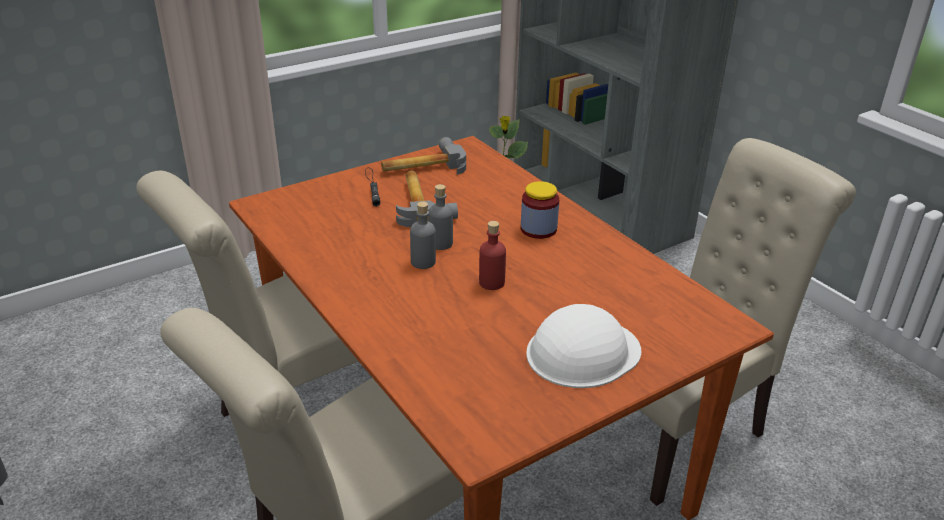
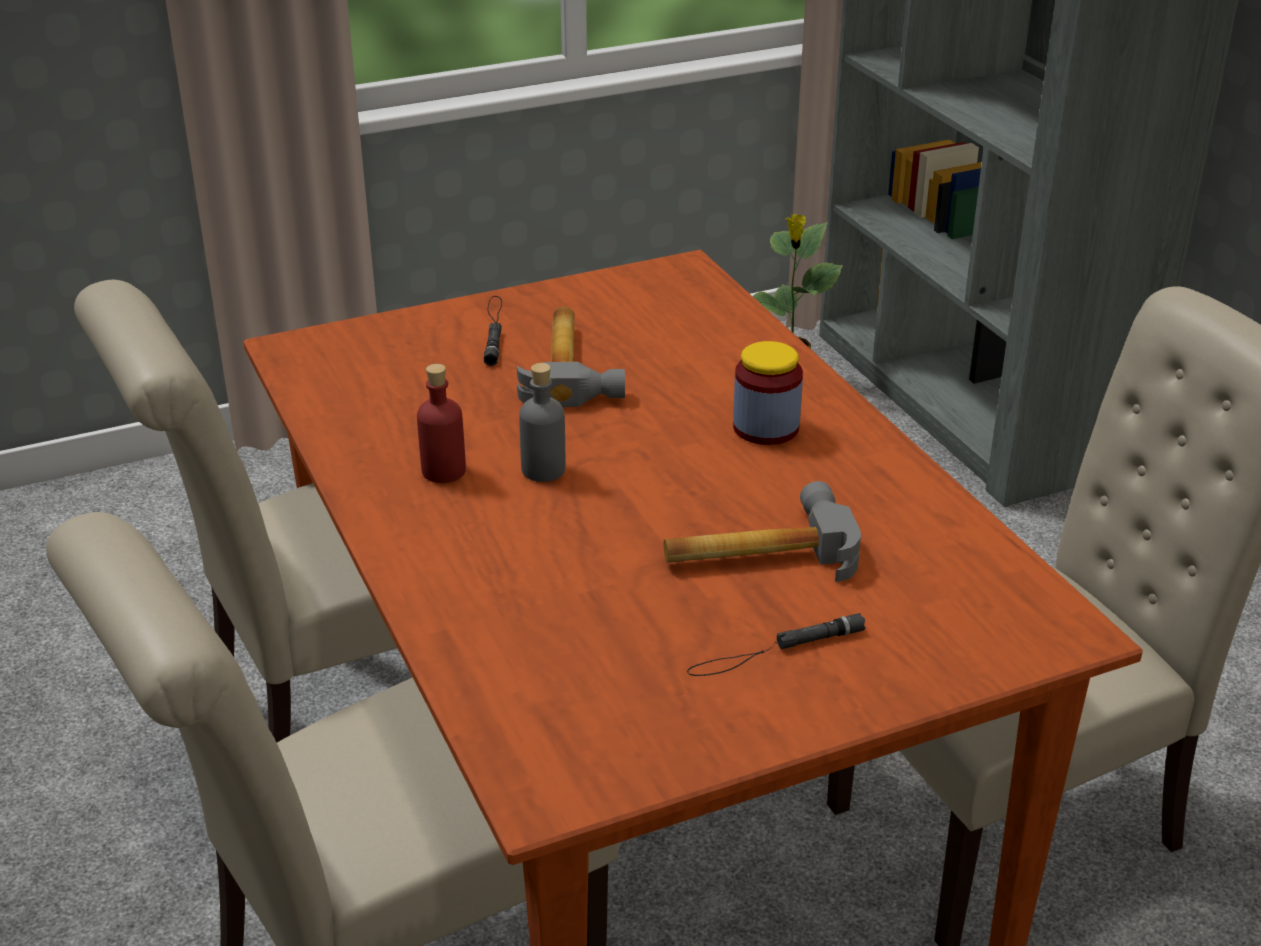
camera: 10 degrees right, 0 degrees up
(422, 166) = (591, 299): hammer -> hammer (757, 551)
(440, 243) = (583, 440): grey bottle -> none
(491, 282) = (652, 516): red bottle -> red bottle (443, 471)
(582, 352) = (775, 651): white hard hat -> black flashlight

